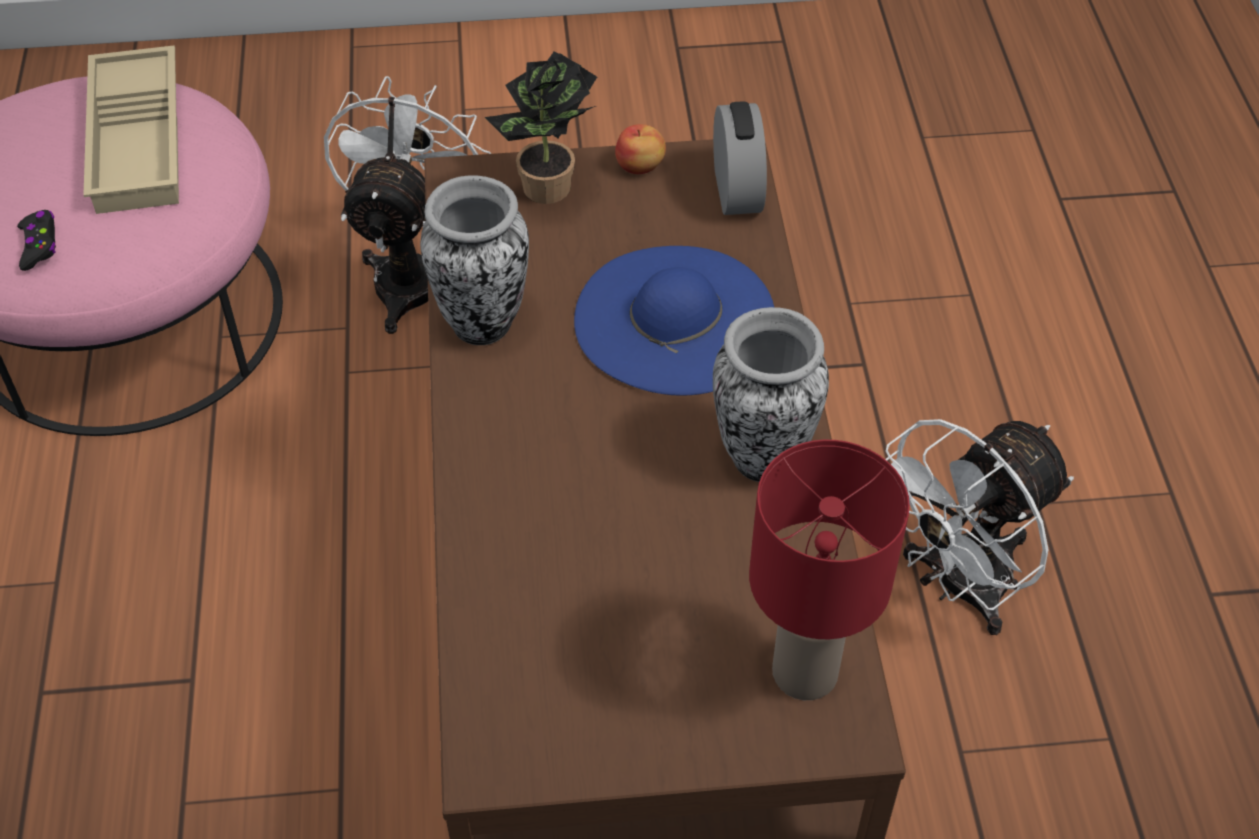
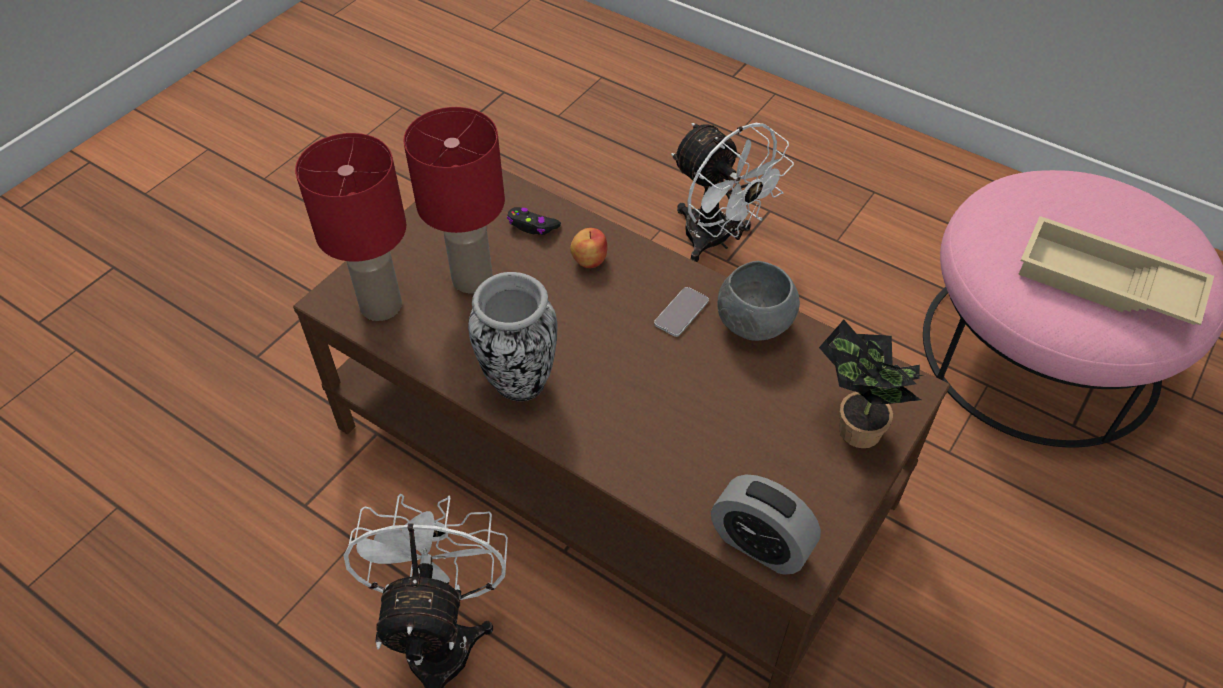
camera: 130 degrees right, 0 degrees up
(39, 245) = (1020, 202): black game controller -> black game controller (532, 226)
(413, 273) = (981, 519): white fan -> white fan (717, 240)
(484, 323) = (753, 323): vase -> grey bowl
(526, 387) = (681, 312): none -> phone
(640, 166) = (838, 501): apple -> apple (589, 260)
(672, 613) = (471, 278): none -> red table lamp
(675, 319) = (667, 416): blue hat -> none

